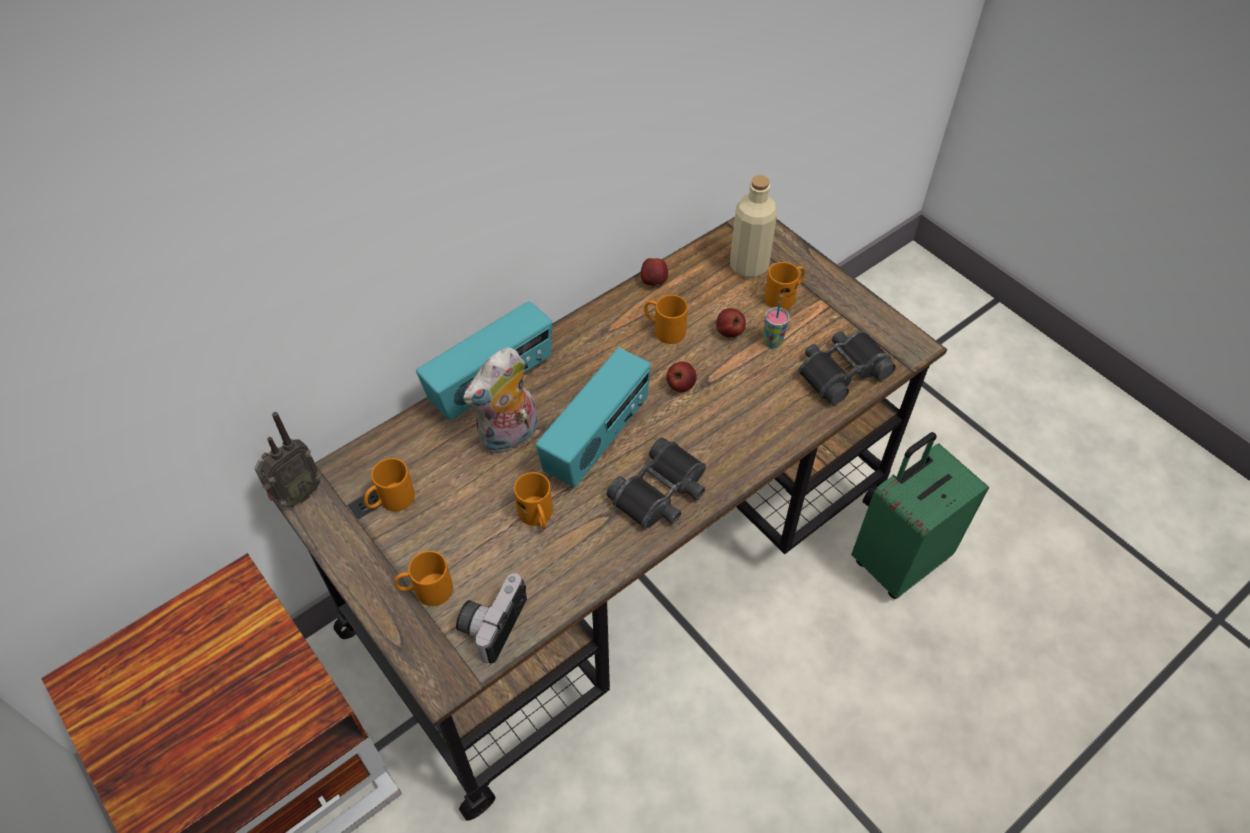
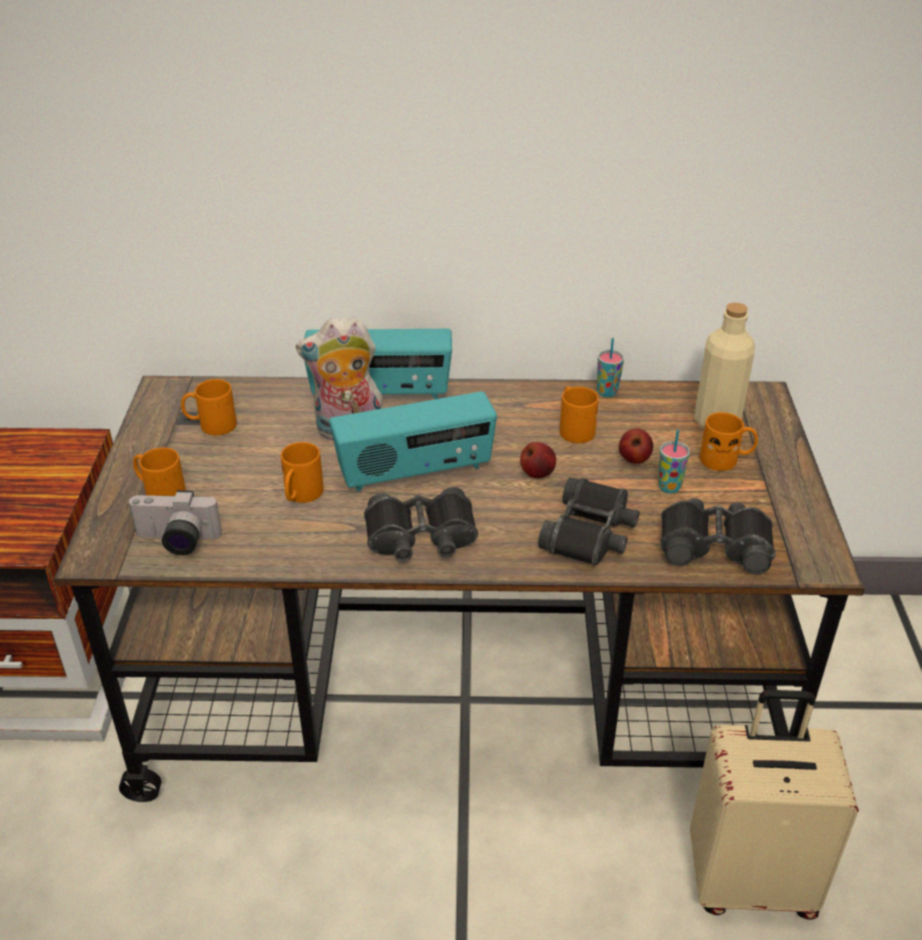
camera: 40 degrees right, 15 degrees down
(296, 495) = (156, 388): radio -> none
(491, 622) = (176, 542): camera -> camera turned 150 degrees counterclockwise
(654, 282) = (607, 392): apple -> cup
(762, 413) = (590, 533): none -> black binoculars
(898, 559) = (750, 879): green suitcase -> beige suitcase

